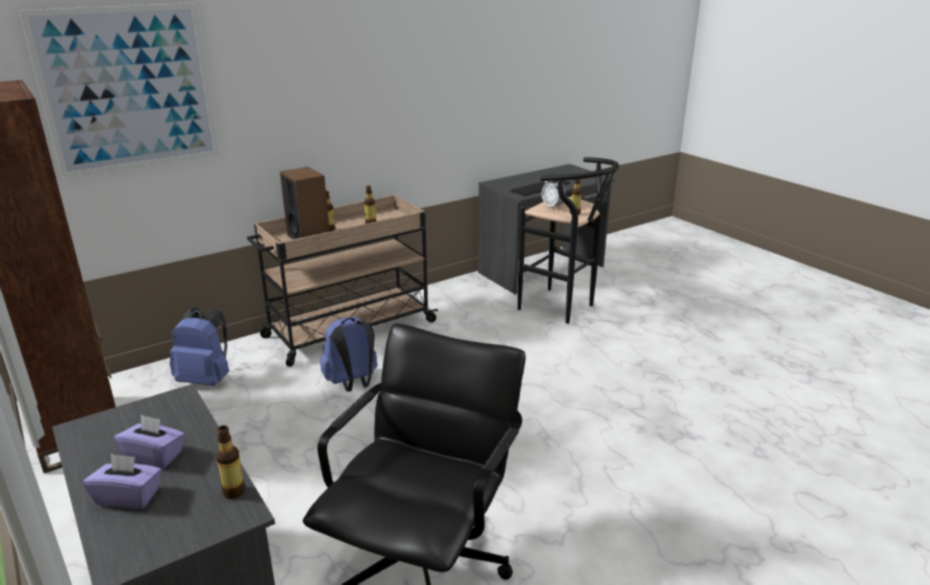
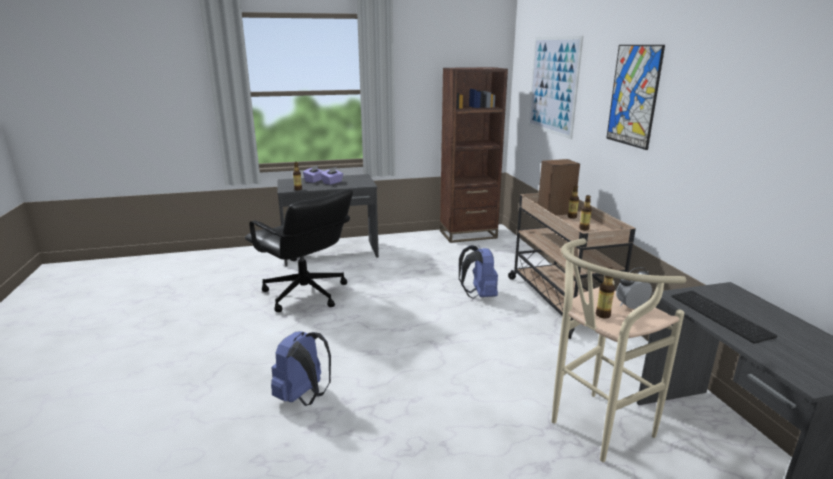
camera: 110 degrees right, 5 degrees down
(207, 379) = (504, 258): blue backpack -> blue backpack (304, 397)
(328, 68) = (633, 95): none -> picture
(563, 308) = (593, 430): black stool -> beige stool

